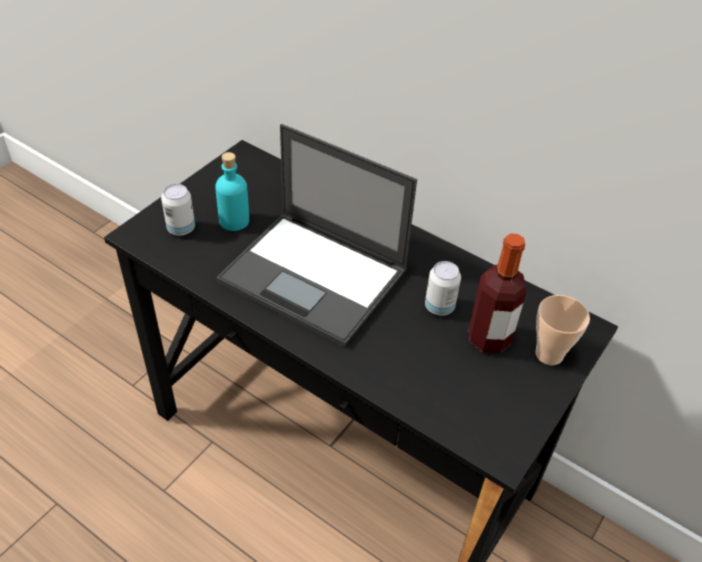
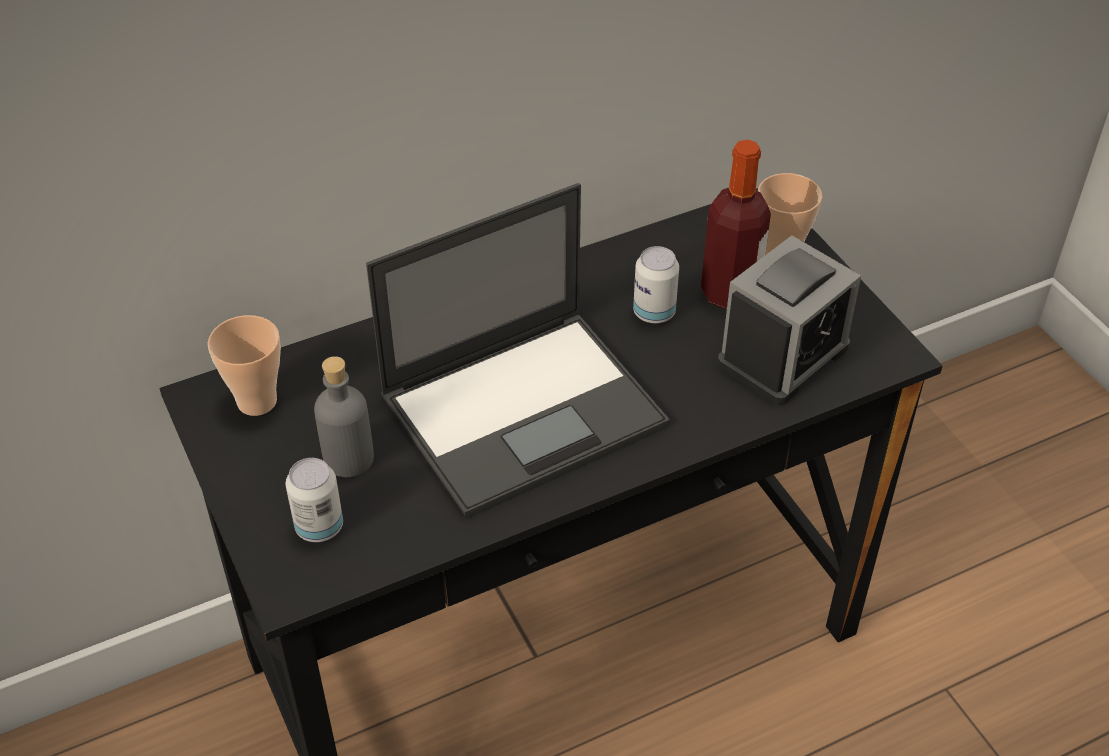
camera: 60 degrees left, 0 degrees up
(234, 221) = (348, 458): turquoise bottle -> grey bottle
(253, 174) = (257, 401): none -> cup
(451, 387) = (783, 355): none -> alarm clock

